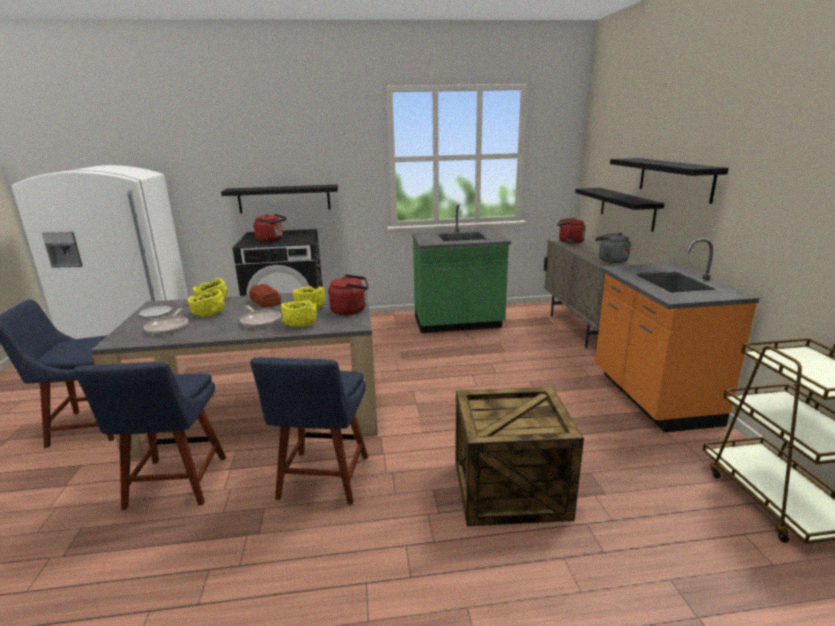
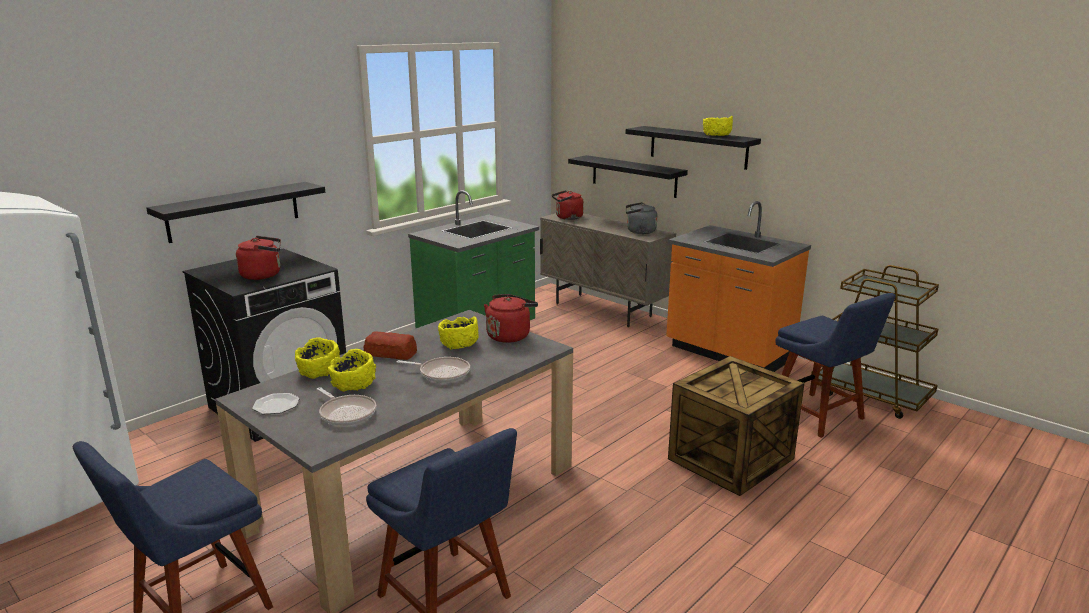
camera: 40 degrees left, 0 degrees up
(300, 324) = (491, 362): yellow bowl -> yellow bowl (716, 135)
(322, 480) = (585, 522): blue chair -> blue chair (820, 416)

